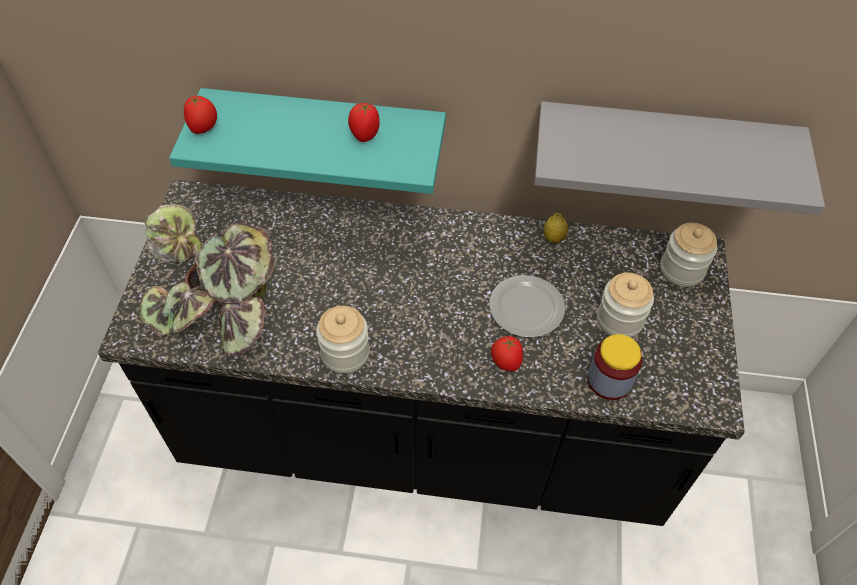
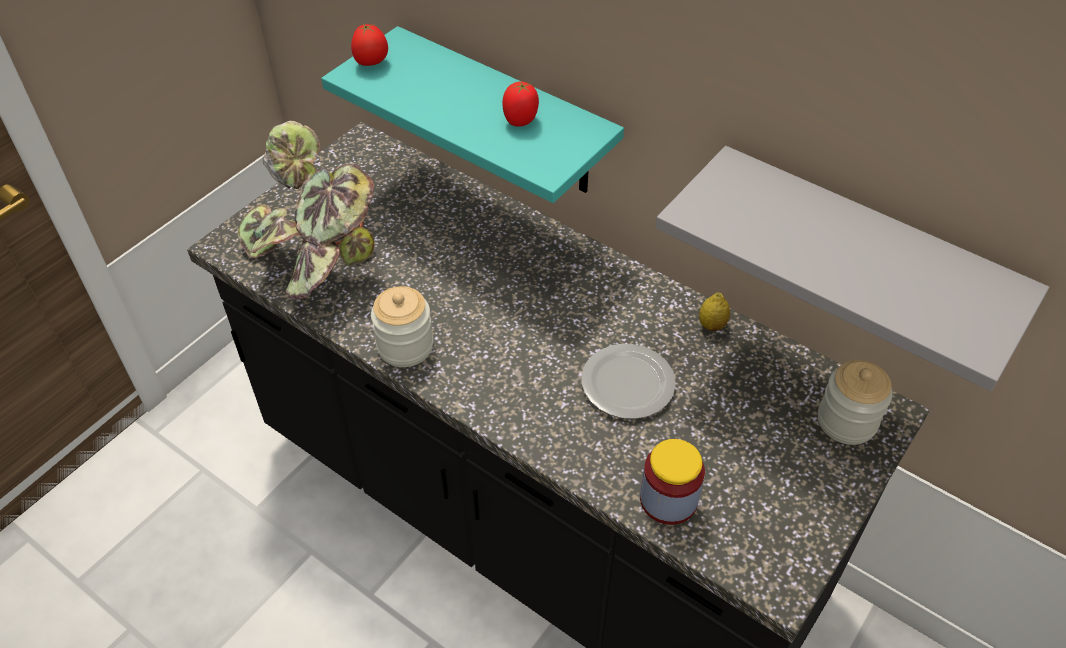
camera: 30 degrees right, 5 degrees down
(505, 363) = (563, 429): tomato -> none
(619, 320) = (728, 442): jar -> none

